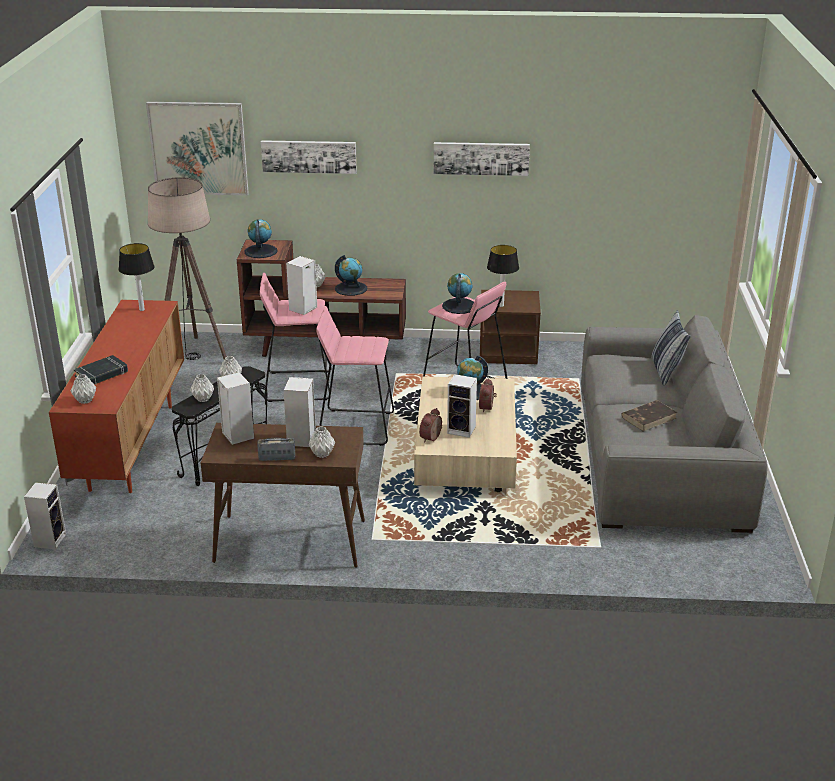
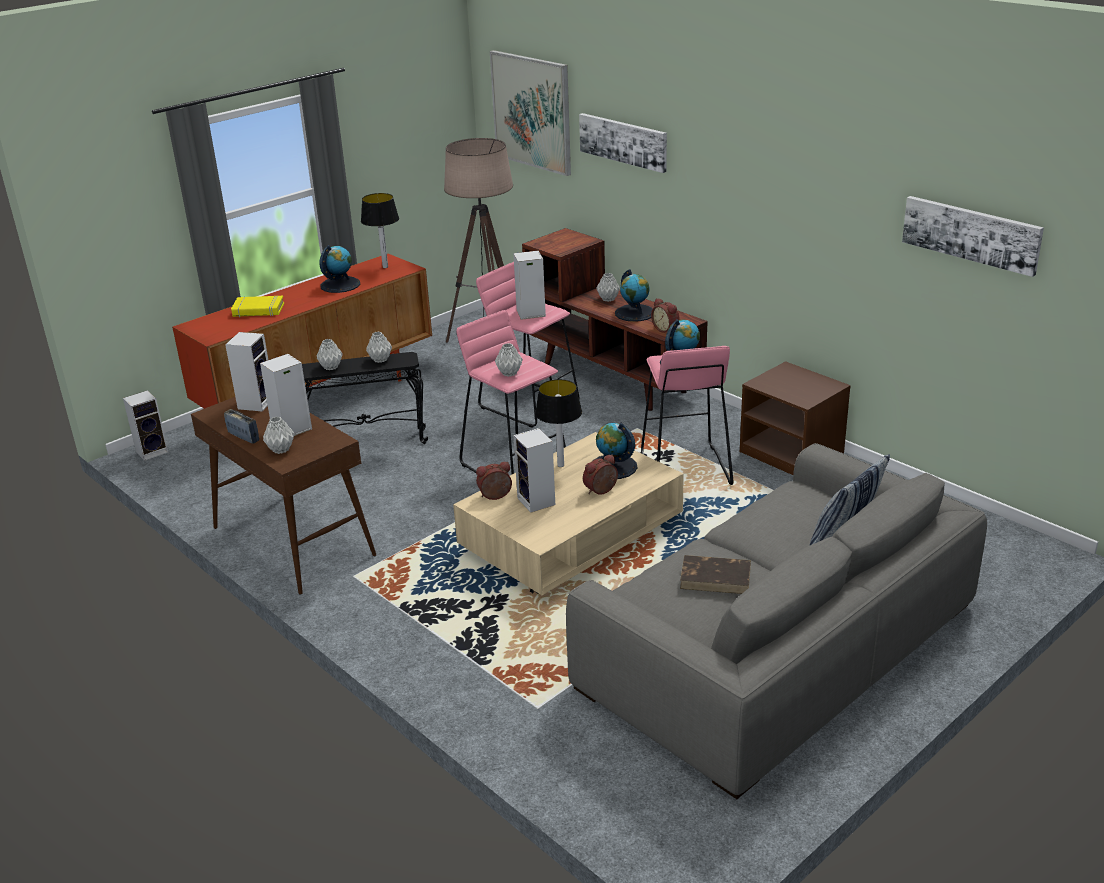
camera: 45 degrees right, 0 degrees up
(85, 400) = (209, 327): grey vase -> grey vase (509, 373)
(102, 374) = (258, 310): black book -> yellow book
(260, 251) = (555, 242): globe -> globe (340, 285)
(390, 292) = (666, 329): none -> alarm clock
(481, 158) = (795, 182): picture -> picture (971, 234)
(501, 306) = (775, 386): table lamp -> table lamp (560, 465)

